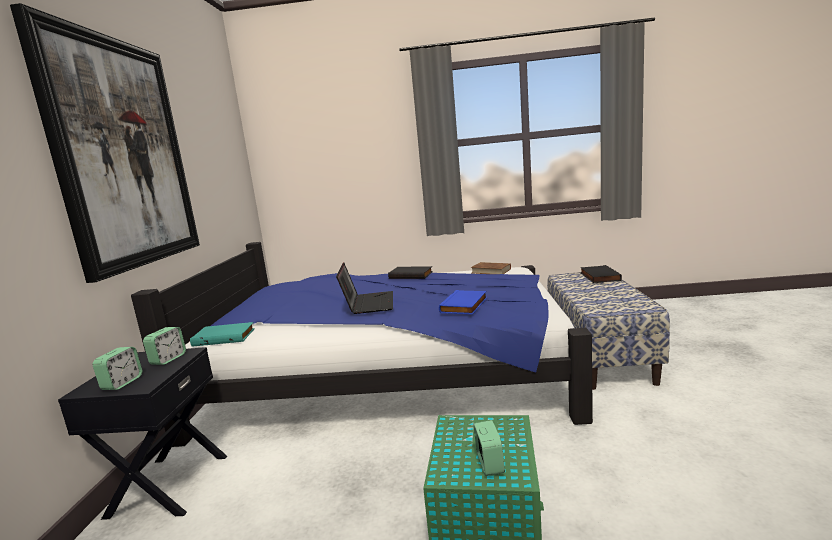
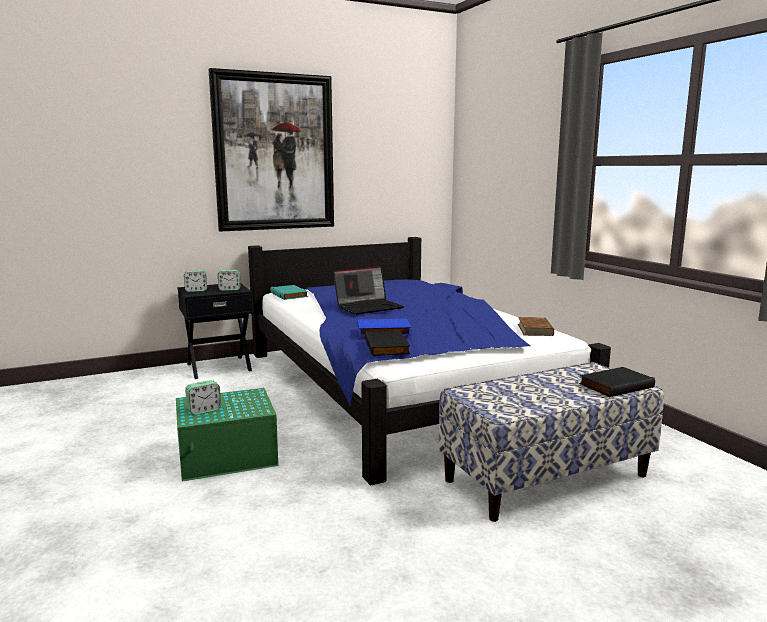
camera: 60 degrees right, 0 degrees up
(411, 275) = (472, 305): black book -> black book (388, 347)

